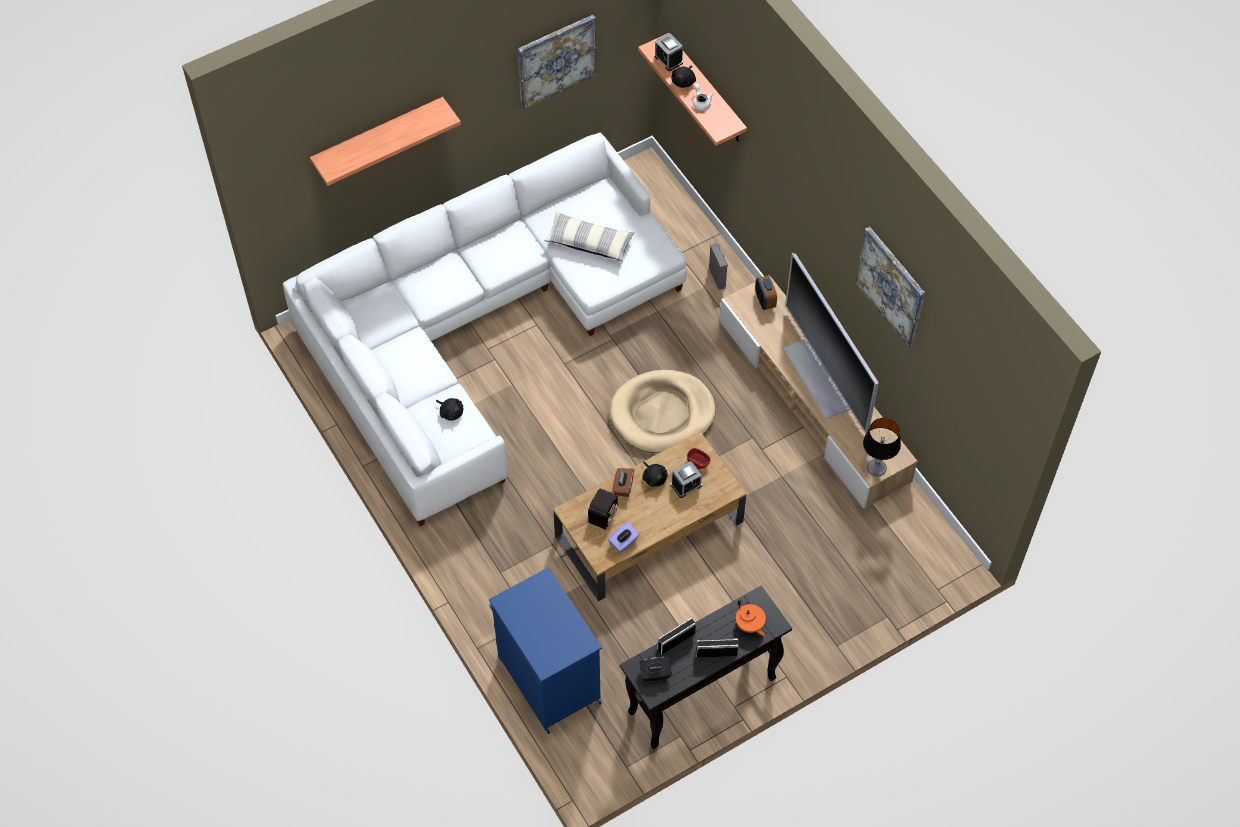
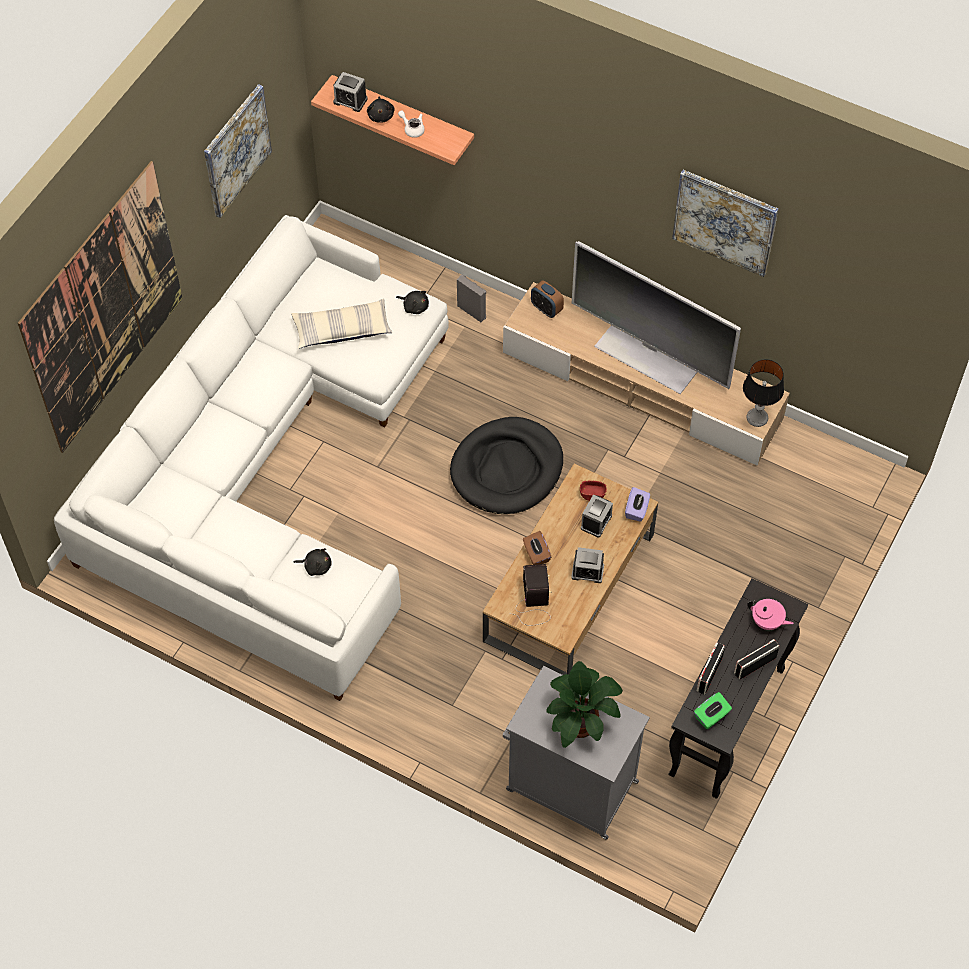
camera: 30 degrees left, 0 degrees up
(378, 137) = (105, 309): shelf -> picture
(547, 678) = (569, 785): blue cabinet -> grey cabinet
(548, 622) = (581, 720): none -> potted plant
(623, 542) = (574, 608): purple tissue box -> purple tissue box (636, 510)
(653, 519) = (587, 572): none -> alarm clock
(654, 477) = (560, 530): black plush toy -> black plush toy (414, 306)
(655, 673) = (711, 716): black tissue box -> green tissue box
(662, 414) = (507, 469): beige dog bed -> black dog bed
(749, 625) = (767, 622): orange teapot -> pink teapot

